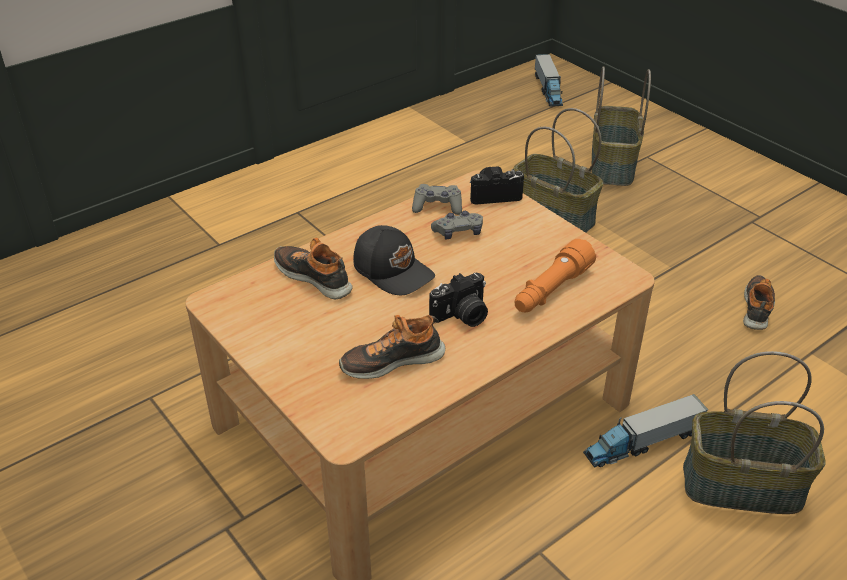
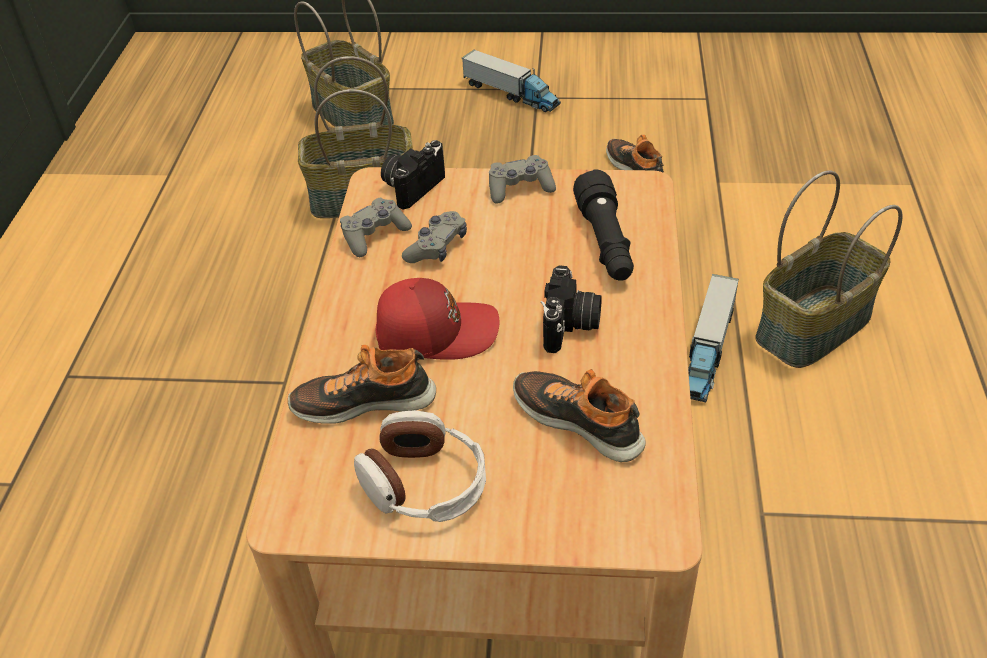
camera: 45 degrees left, 5 degrees up
(283, 331) = (425, 484): none -> headphones
(392, 360) = (579, 421): shoe -> shoe turned 105 degrees clockwise
(393, 270) = (435, 331): black cap -> red cap
(548, 90) = (185, 72): toy truck -> toy truck (511, 94)
(551, 232) = (520, 188): none -> grey game controller
(551, 290) = (605, 243): orange flashlight -> black flashlight

